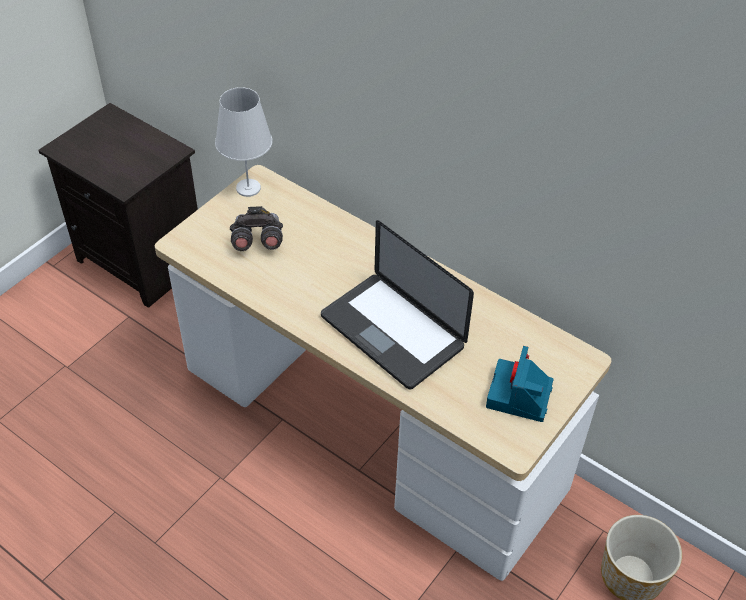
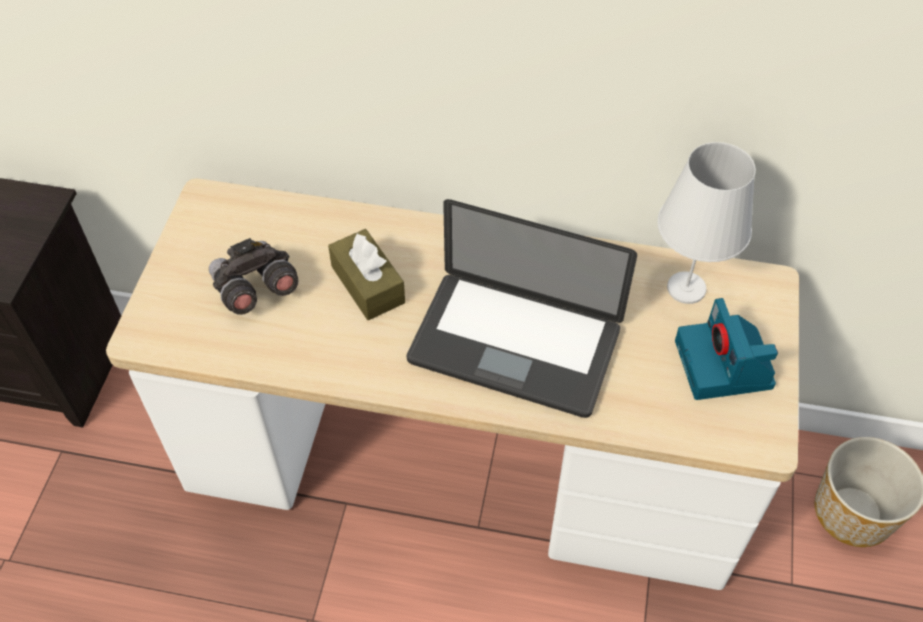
camera: 25 degrees left, 5 degrees up
(248, 188) = (197, 217): white table lamp -> white table lamp (686, 287)
(325, 263) = (368, 284): none -> brown tissue box

